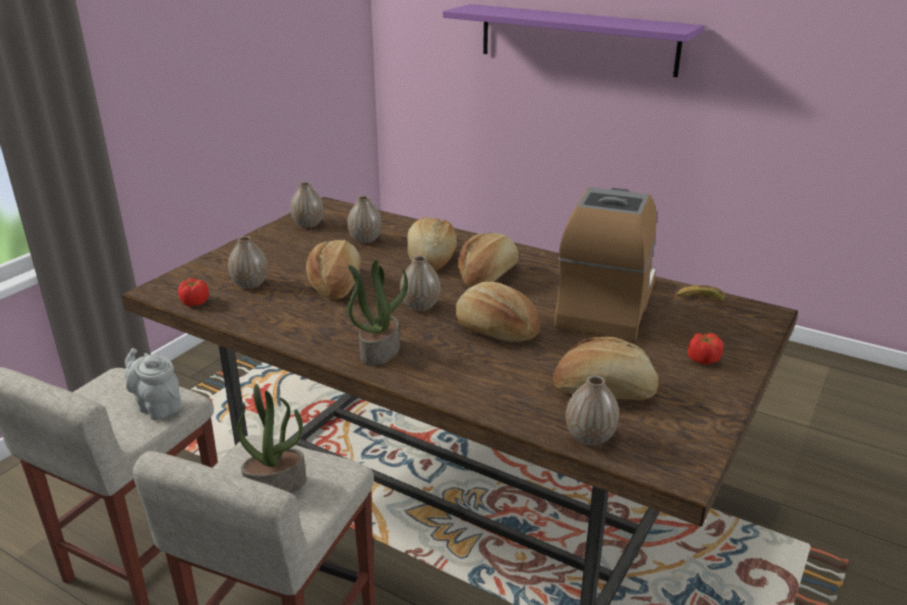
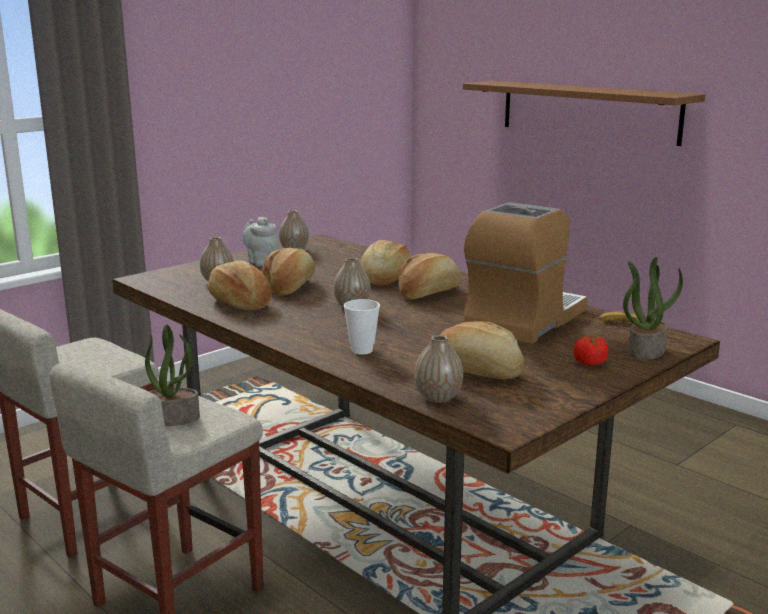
camera: 15 degrees right, 10 degrees down
(157, 407) = (111, 363): grey teapot -> grey teapot (261, 261)
(195, 302) = (165, 288): tomato -> none
(365, 240) = (336, 263): vase -> none
(379, 351) = (295, 329): potted plant -> potted plant (646, 351)
(470, 375) = (362, 350): none -> cup
(495, 330) = (407, 326): bread -> bread (240, 303)
(576, 39) = (588, 111): purple shelf -> brown shelf

